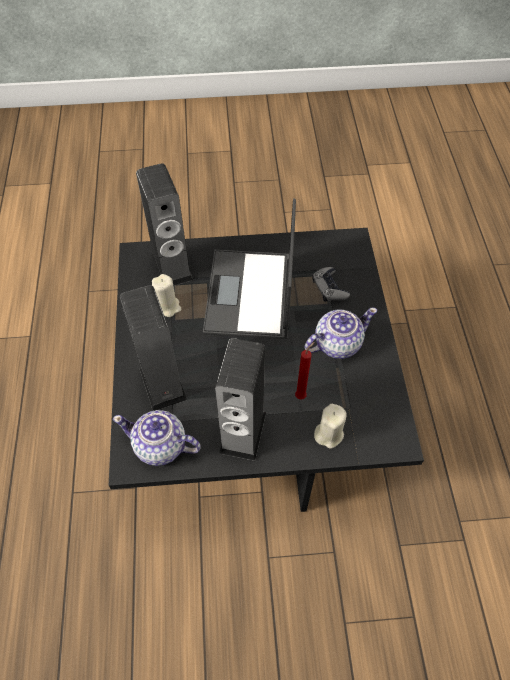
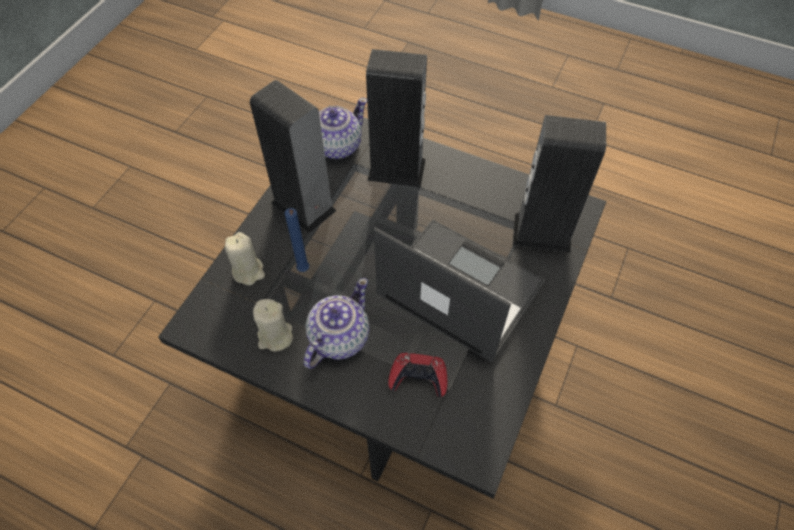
camera: 120 degrees right, 0 degrees up
(167, 306) = (487, 208): beige candle -> beige candle (275, 336)
(302, 395) = (303, 271): red candle -> blue candle
(329, 287) = (418, 377): grey game controller -> red game controller
(336, 343) = (338, 338): teapot -> teapot turned 150 degrees counterclockwise

